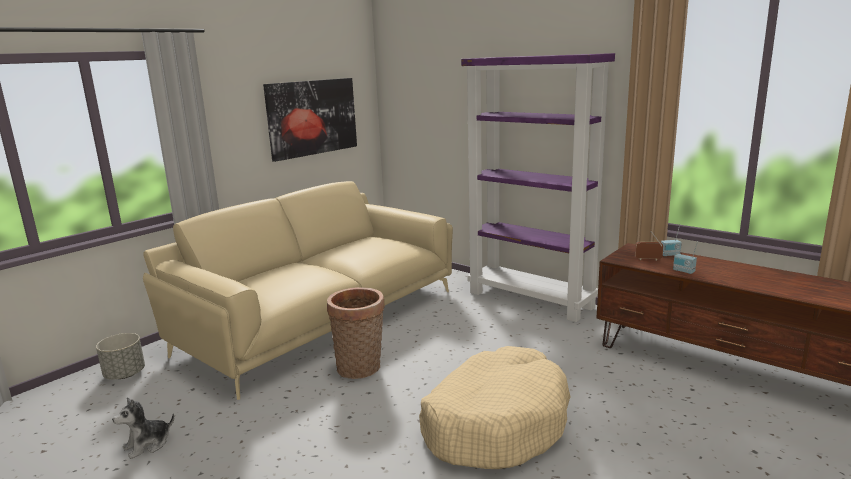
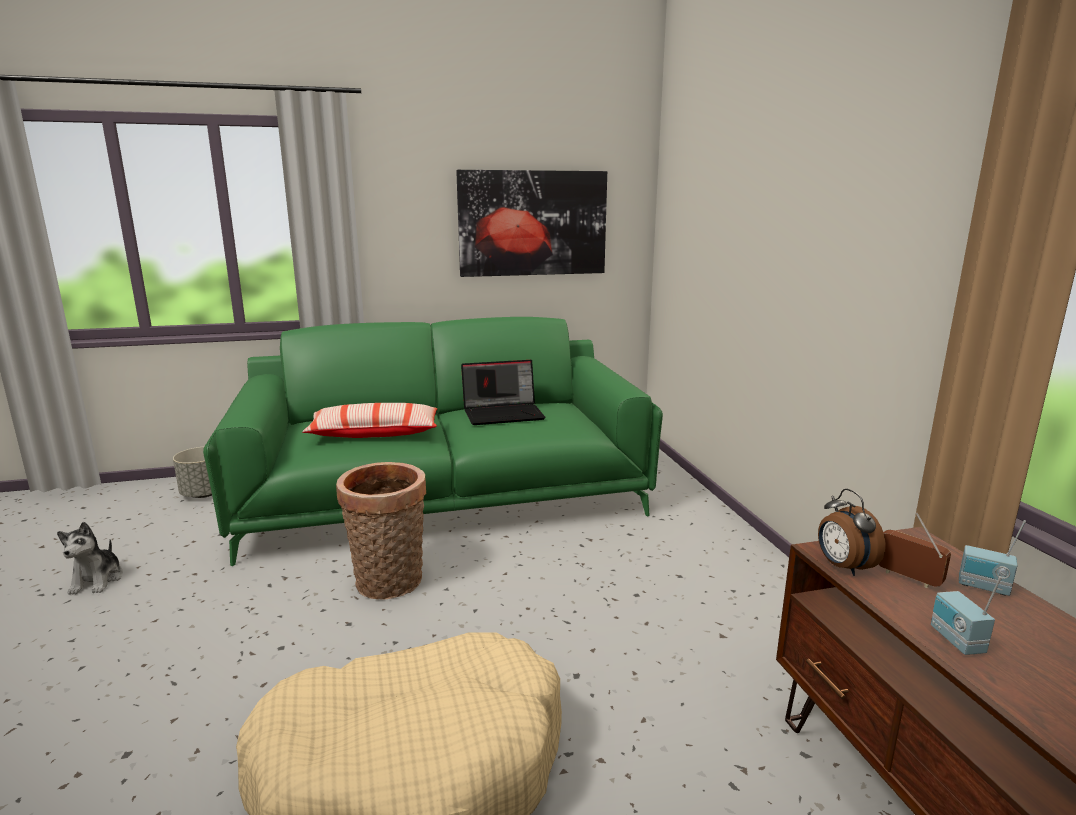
camera: 35 degrees right, 0 degrees up
(147, 445) = (97, 580): plush toy -> plush toy turned 90 degrees counterclockwise
(296, 279) = (374, 433): none -> pillow
(320, 319) = (446, 498): beige sofa -> green sofa
(355, 249) = (504, 413): none -> laptop
(531, 300) = (761, 575): purple bookcase -> none
(626, 262) = (843, 567): none -> alarm clock

